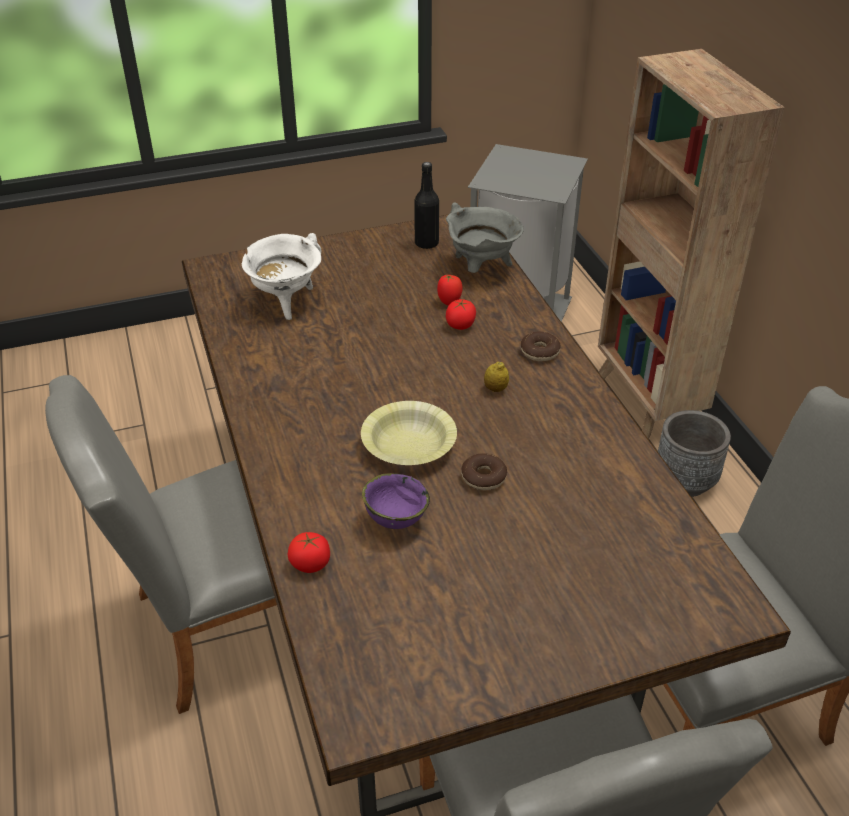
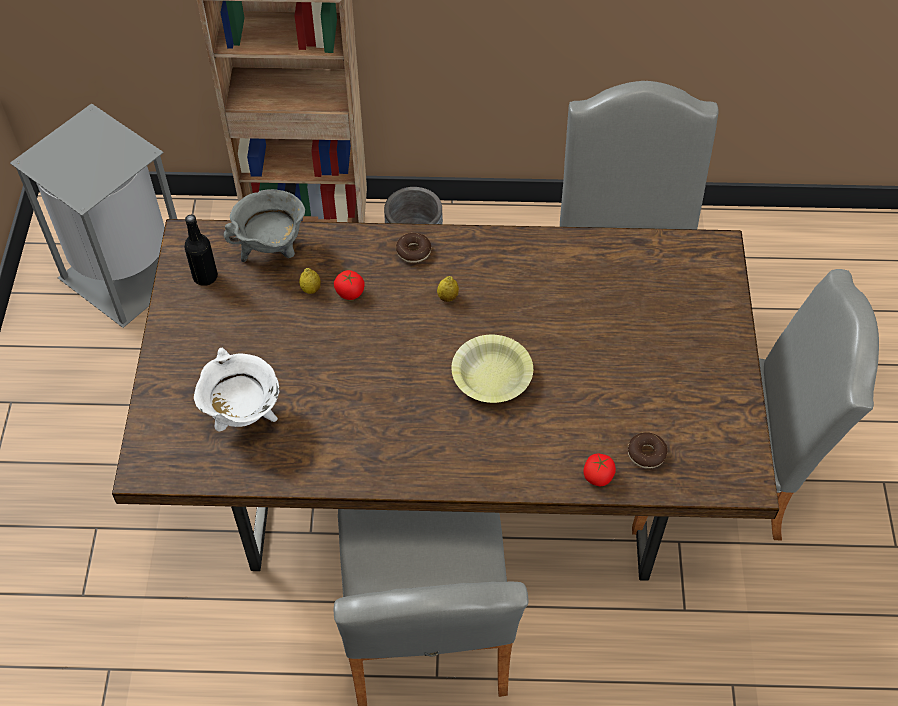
camera: 70 degrees left, 15 degrees up
(394, 520) = (572, 410): purple bowl -> none
(449, 302) = (311, 289): tomato -> lemon
(483, 477) = (547, 339): donut -> donut (646, 454)

